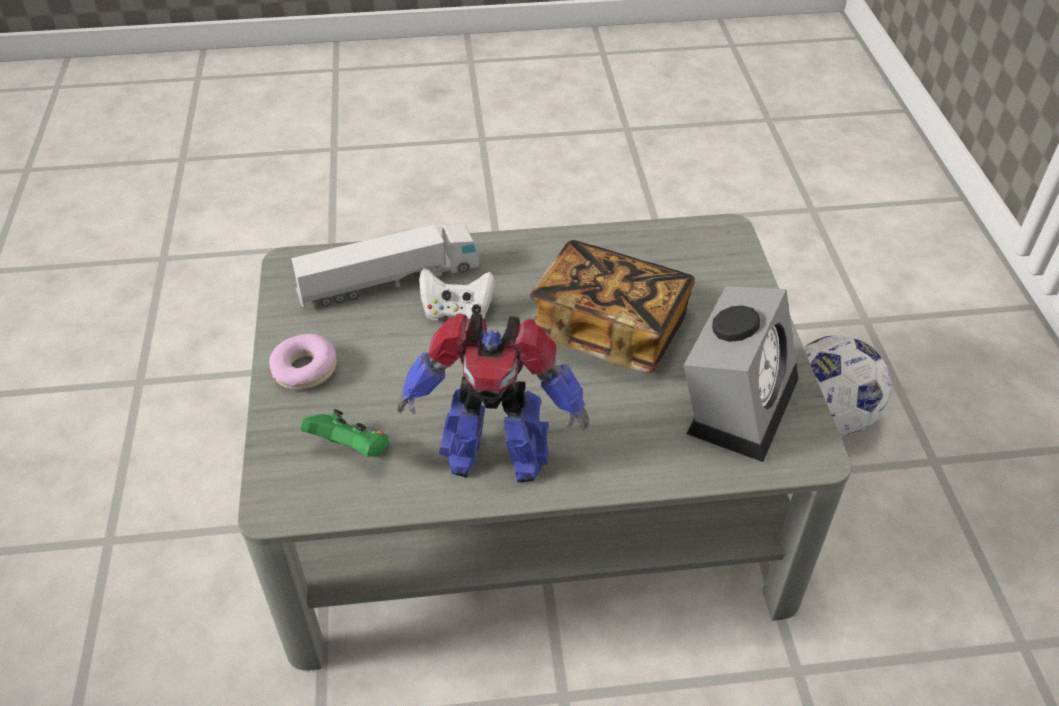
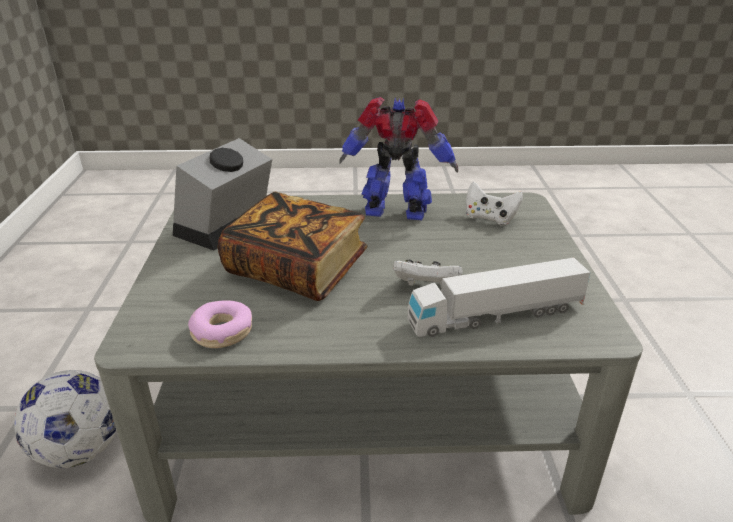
camera: 175 degrees left, 15 degrees down
(304, 369) = (543, 257): donut -> donut (222, 332)
(351, 449) = (489, 218): green game controller -> white game controller

